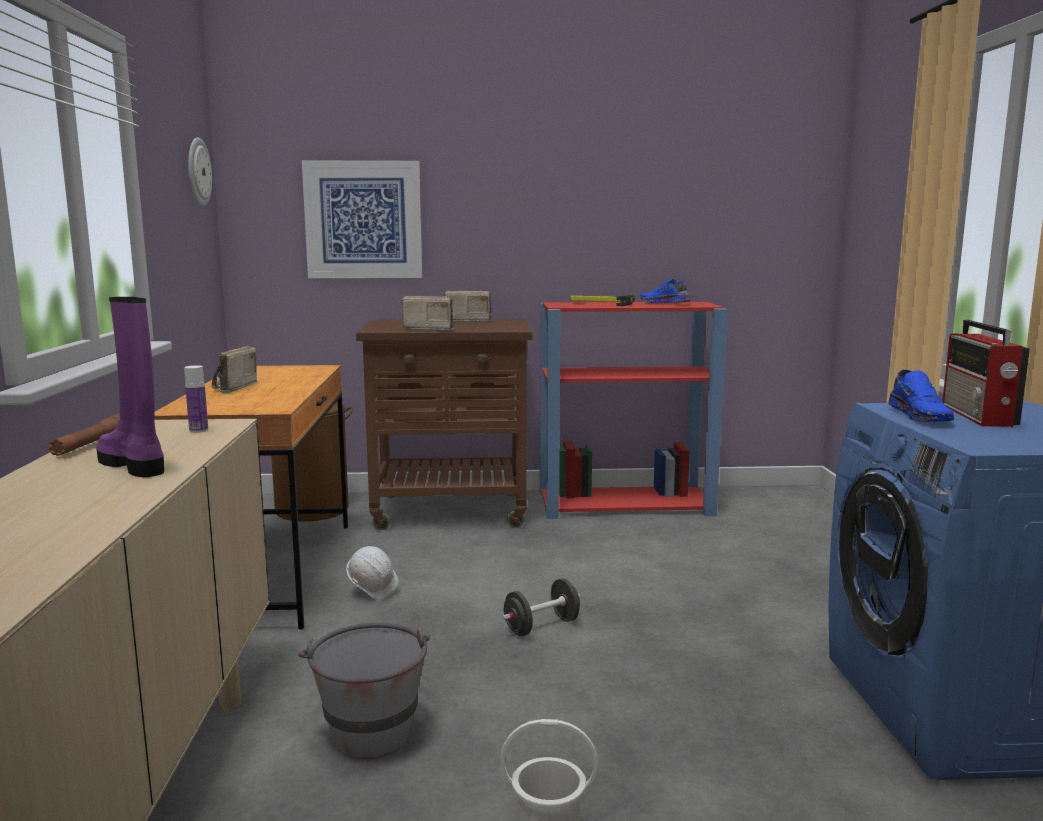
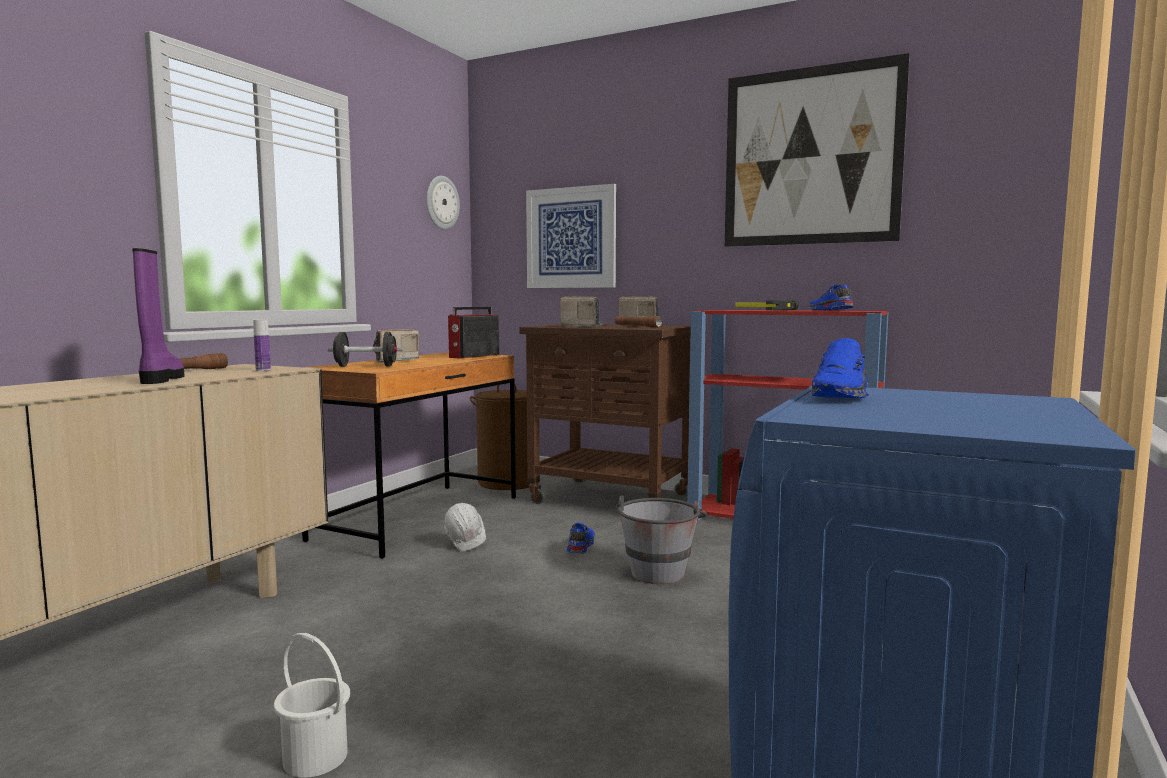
camera: 30 degrees right, 5 degrees down
(369, 727) = (324, 634): grey bucket -> grey bucket (659, 569)
(478, 325) = (637, 326): none -> brown flashlight
(489, 569) = (579, 547): none -> blue shoe
(541, 626) = (556, 598): black dumbbell -> black dumbbell (366, 366)
(630, 149) = (811, 156): none -> picture
(978, 416) = (928, 400): radio -> radio (473, 356)

